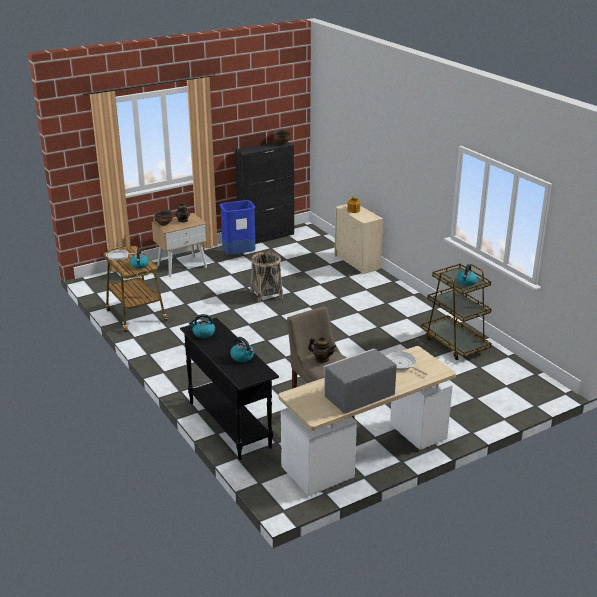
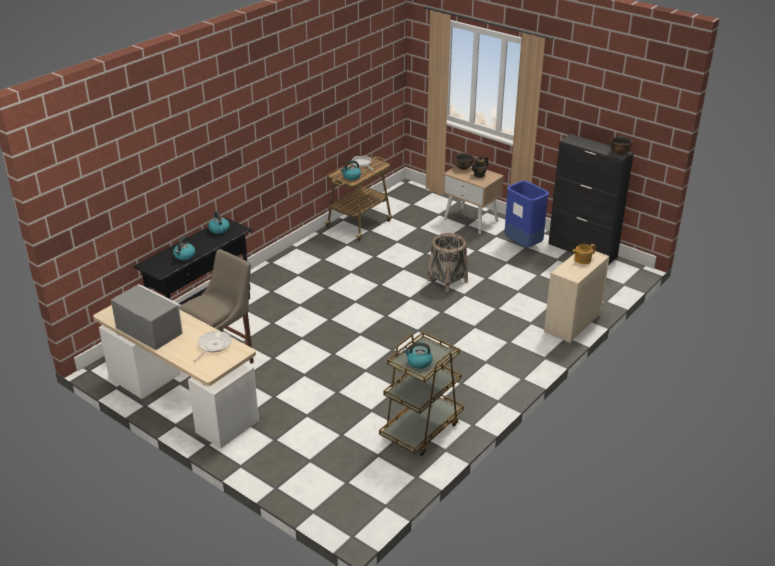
camera: 70 degrees right, 5 degrees up
(322, 359) = (210, 300): teapot -> none

